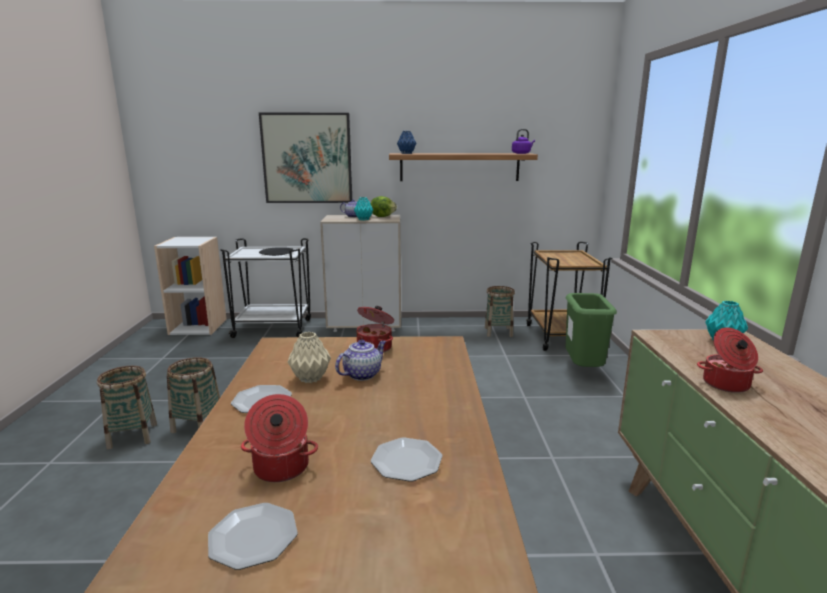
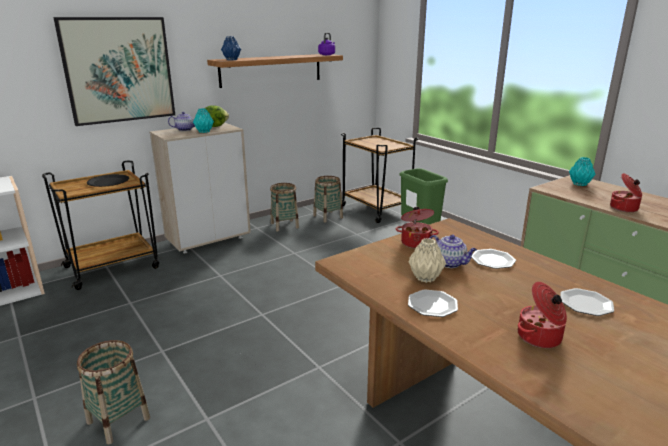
camera: 35 degrees left, 5 degrees up
(198, 425) = (177, 381): basket -> basket (284, 225)
(252, 538) = (612, 377): plate -> plate (493, 260)
(274, 328) = (113, 267): white cart -> brown cart
(362, 374) = (450, 263): teapot -> teapot turned 120 degrees clockwise

